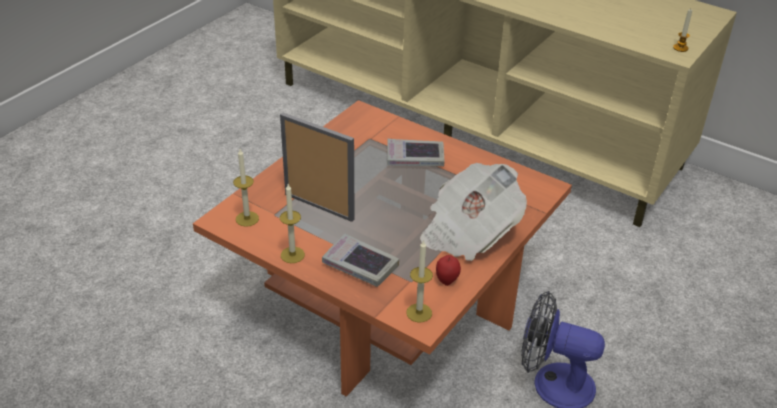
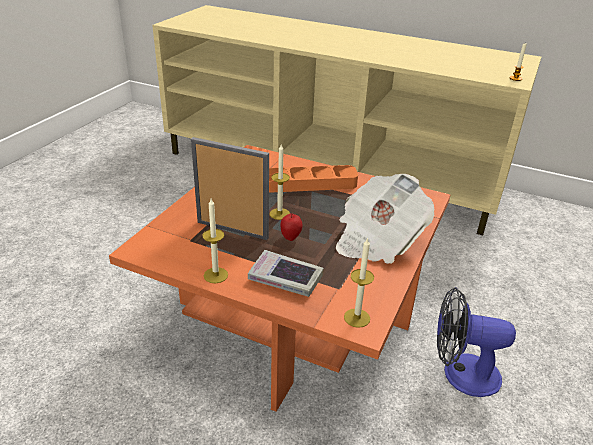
camera: 10 degrees left, 5 degrees down
(247, 219) = (164, 246): candle -> candle (279, 214)
(415, 158) = (309, 184): book -> orange tray
(447, 280) = (373, 284): apple -> apple (290, 237)

